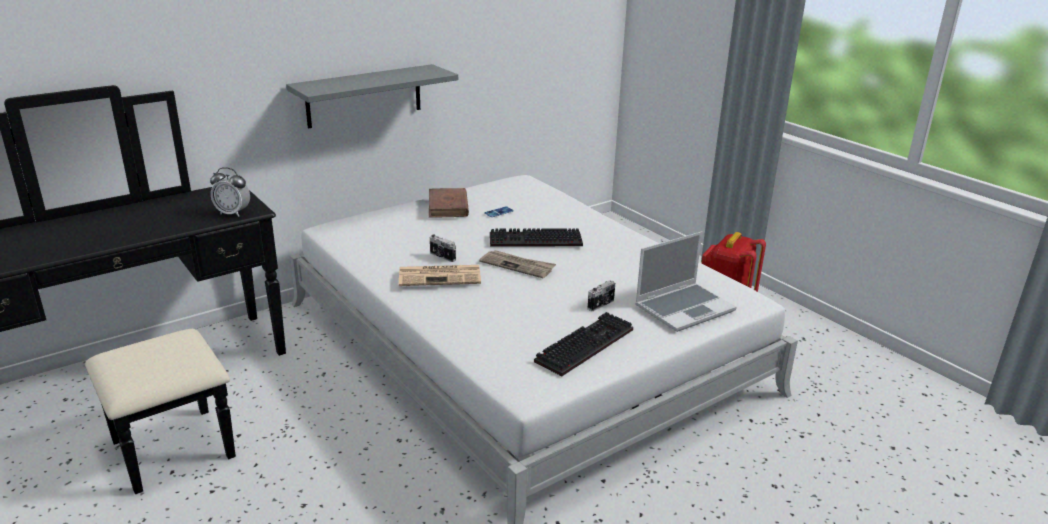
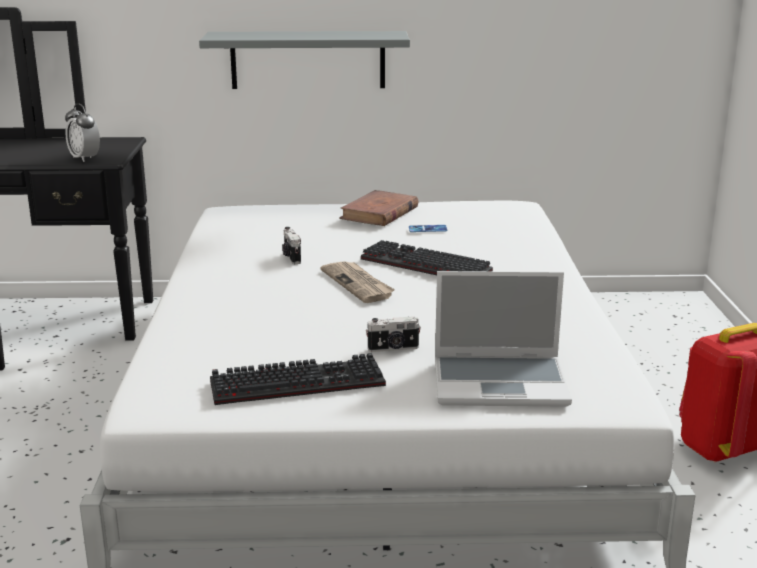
camera: 35 degrees right, 5 degrees down
(441, 276) = (256, 274): newspaper -> none

